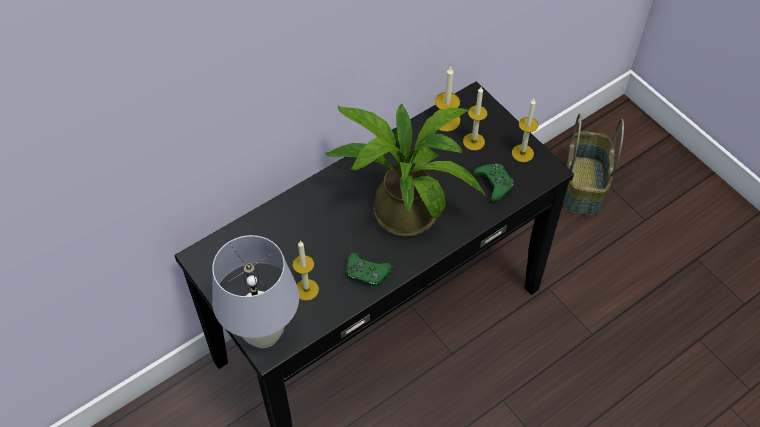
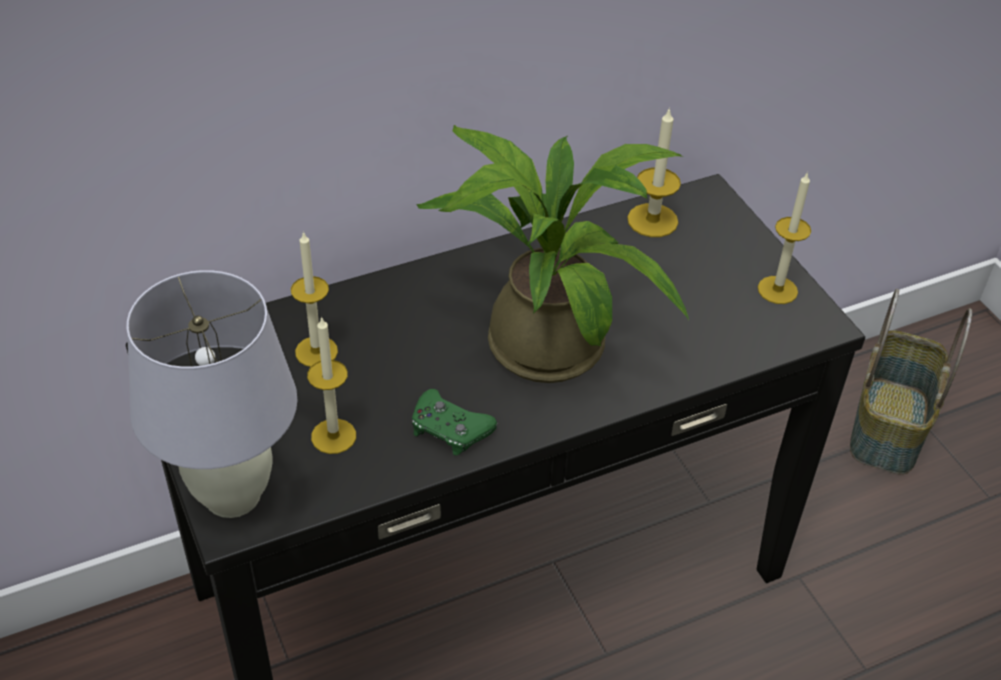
camera: 10 degrees right, 10 degrees down
(473, 141) = (694, 259): candle -> candle (316, 351)
(494, 184) = (715, 329): green game controller -> none

